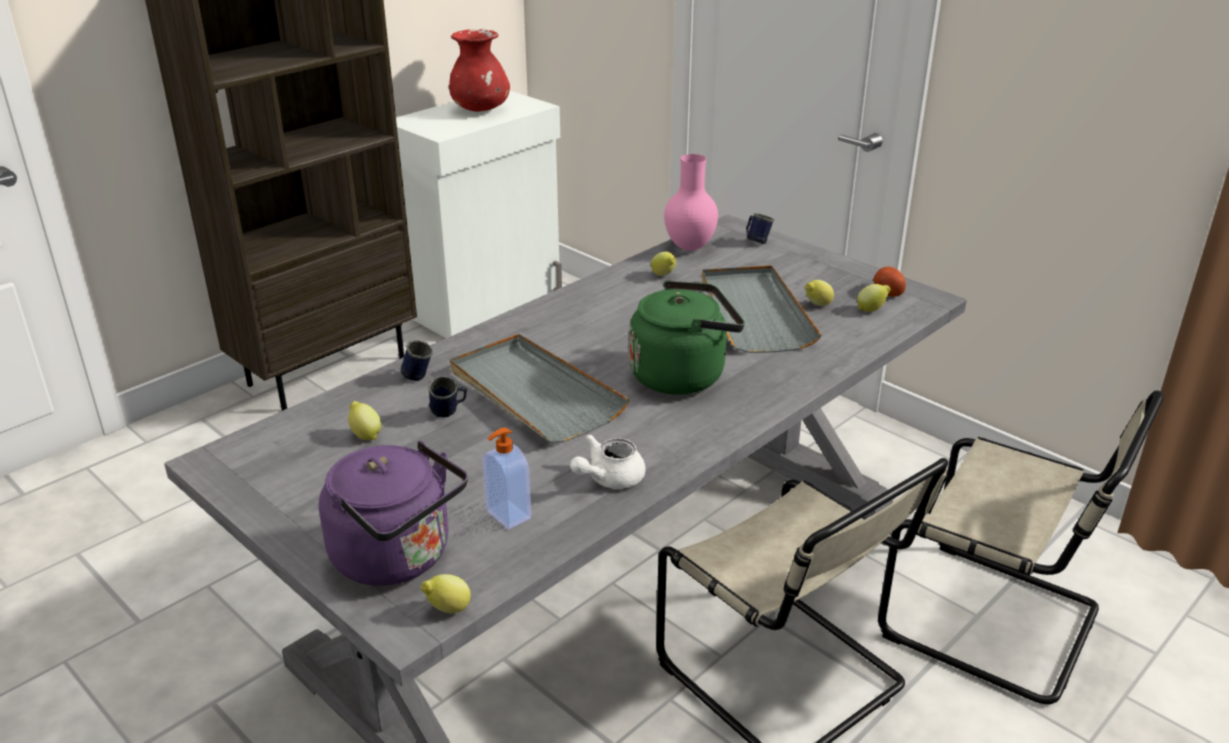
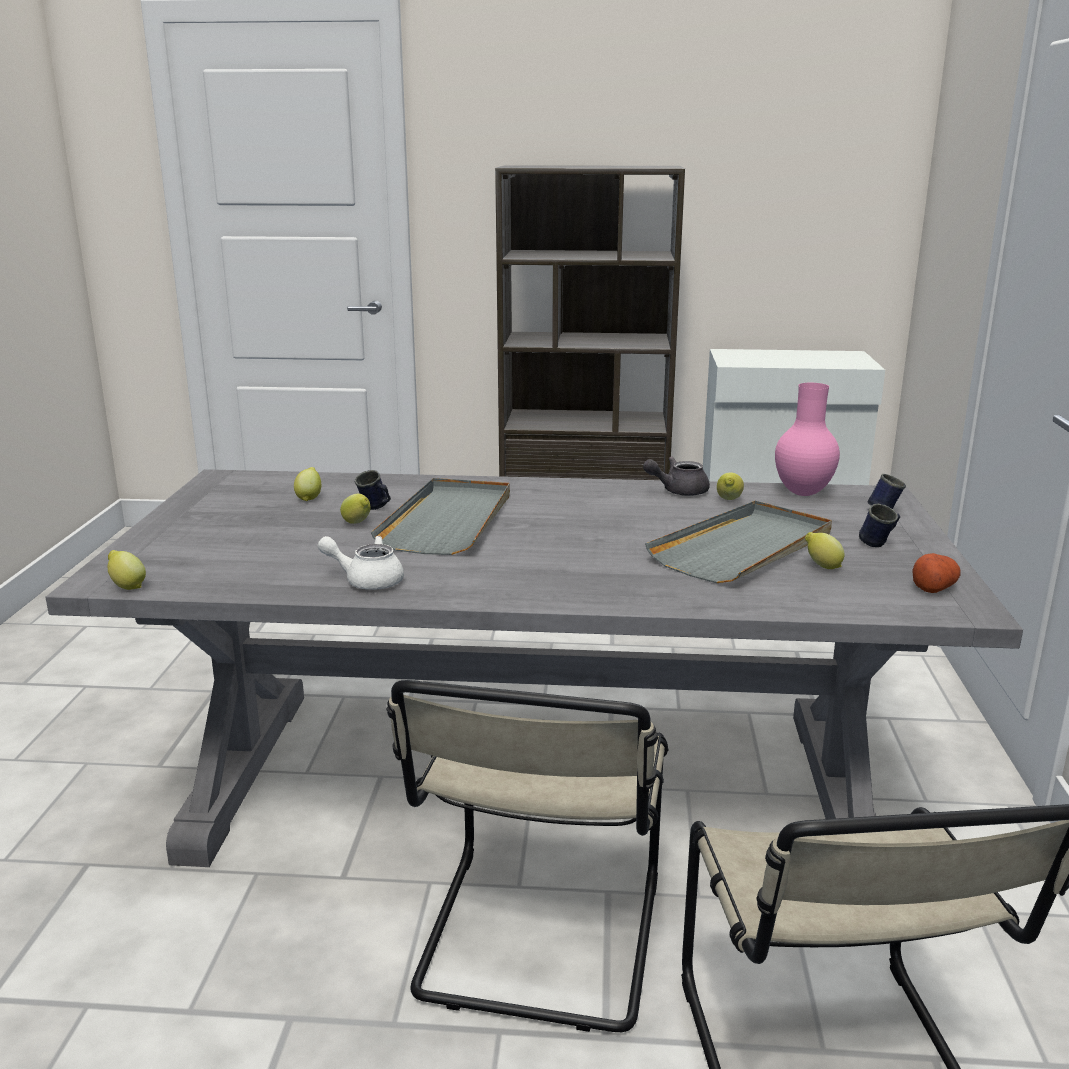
camera: 50 degrees right, 10 degrees down
(398, 558) = (172, 554): purple kettle -> none
(420, 375) = (412, 485): blue mug -> blue mug (879, 544)
(481, 110) = (806, 358): red vase -> none
(507, 515) = (267, 566): soap dispenser -> none
(618, 282) = (678, 491): none -> grey teapot
(683, 375) = (574, 556): green kettle -> none
(871, 310) = (873, 591): lemon -> lemon (357, 523)

